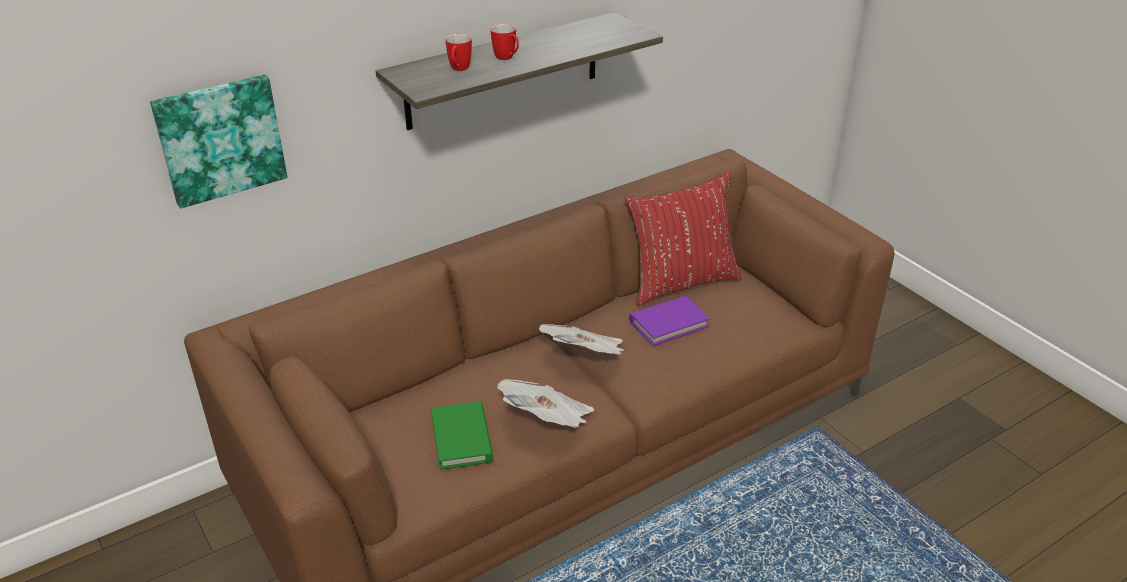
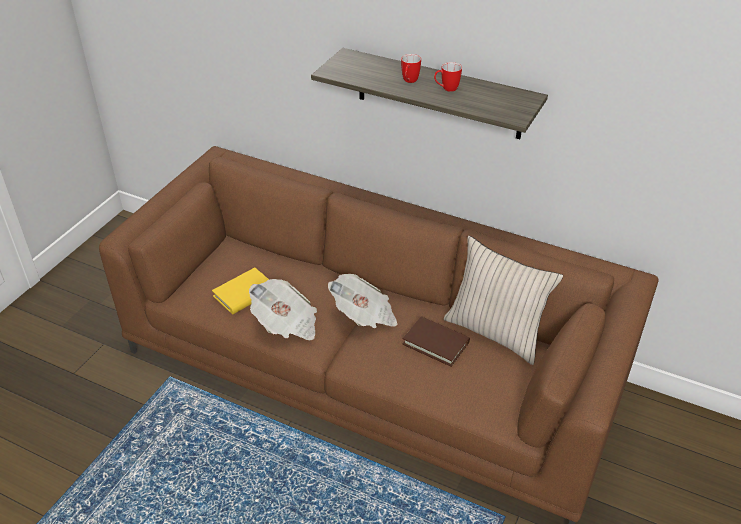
camera: 60 degrees right, 5 degrees up
(220, 139) = (245, 44): picture -> none
(458, 69) = (372, 71): mug -> mug (446, 89)
(462, 439) = (244, 293): green book -> yellow book
(669, 324) = (436, 343): purple book -> brown book
(680, 282) = (495, 332): red pillow -> beige pillow

